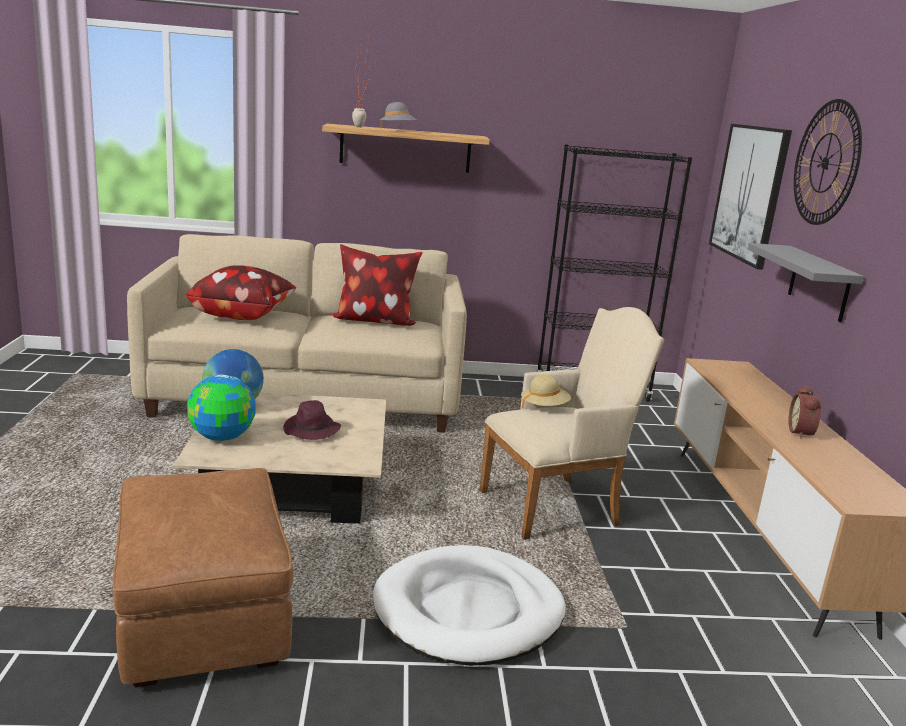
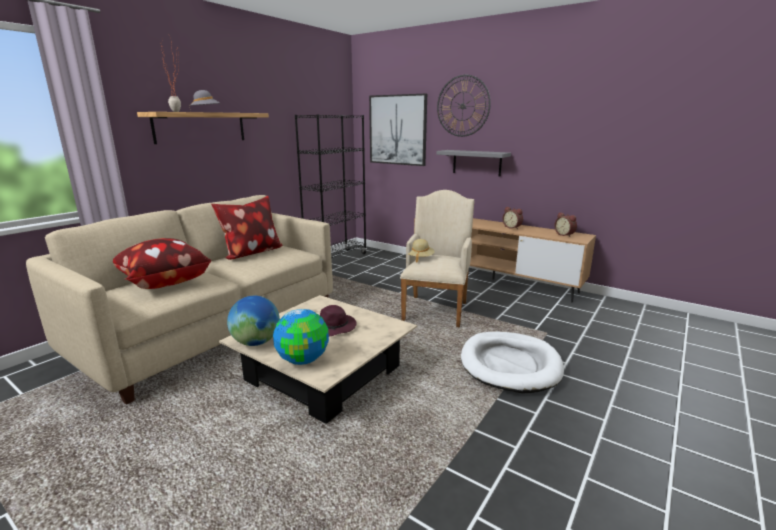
camera: 50 degrees left, 0 degrees up
(202, 617) = (456, 460): brown ottoman -> none
(863, 485) = (565, 235): none -> alarm clock

